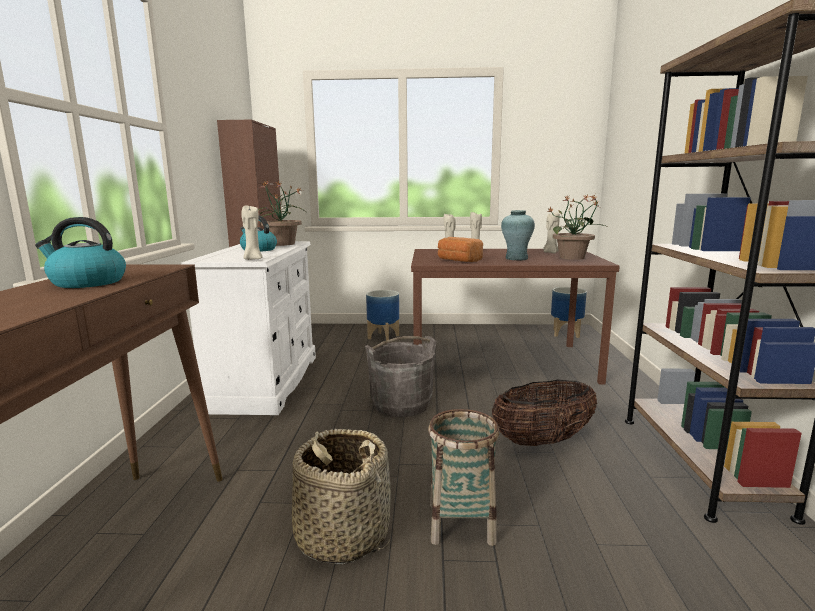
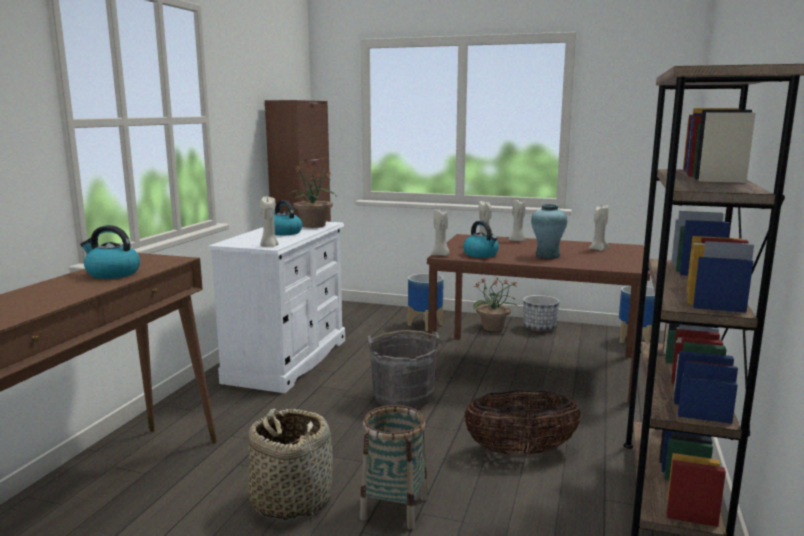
camera: 15 degrees right, 0 degrees up
(421, 263) = (440, 255): none -> beige candle
(458, 260) = (481, 254): bread -> kettle
(483, 331) = (539, 328): none -> planter
(572, 257) = (612, 259): potted plant -> potted plant (493, 327)

